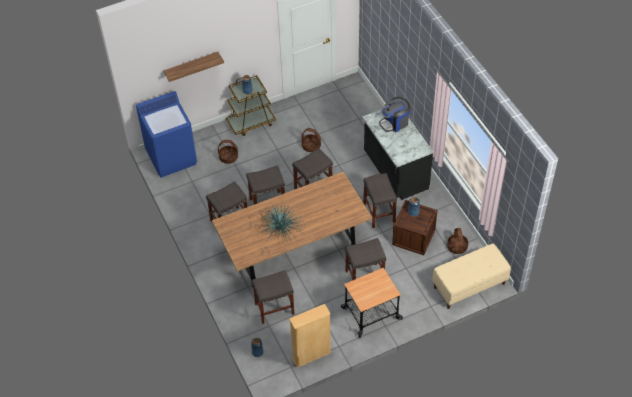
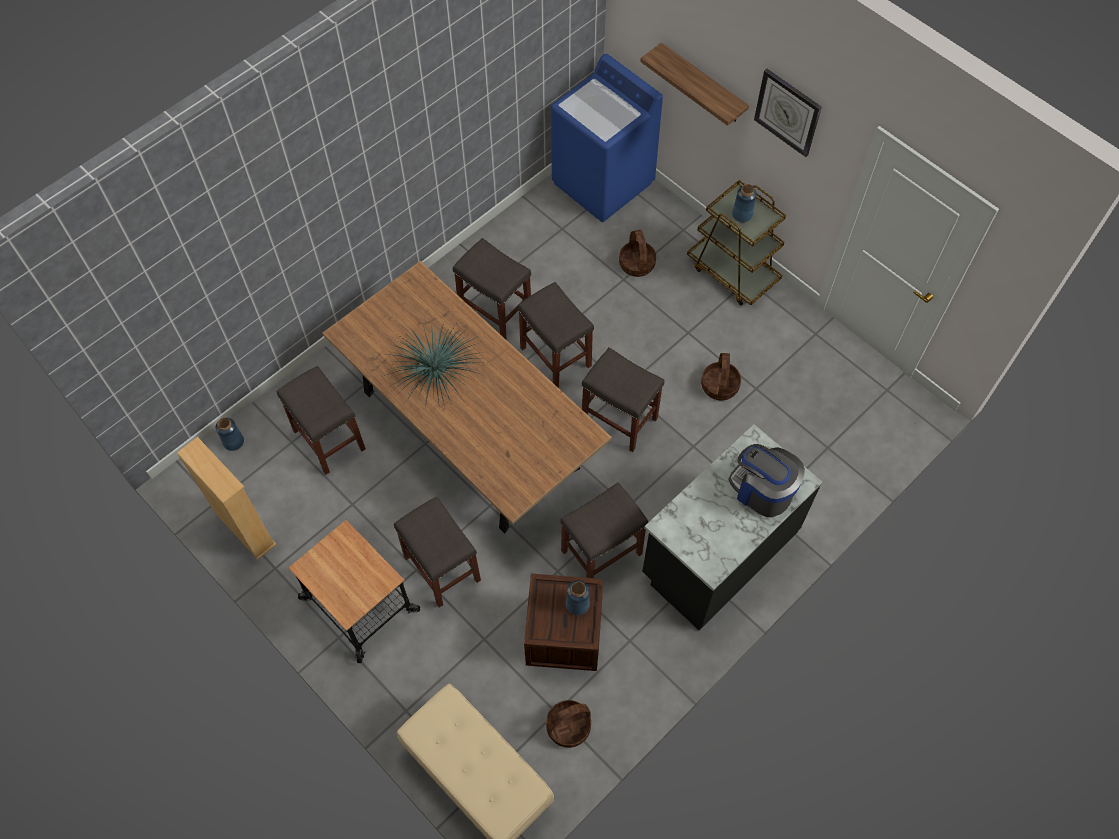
camera: 70 degrees right, 10 degrees up
(237, 35) = (788, 112): none -> wall clock

